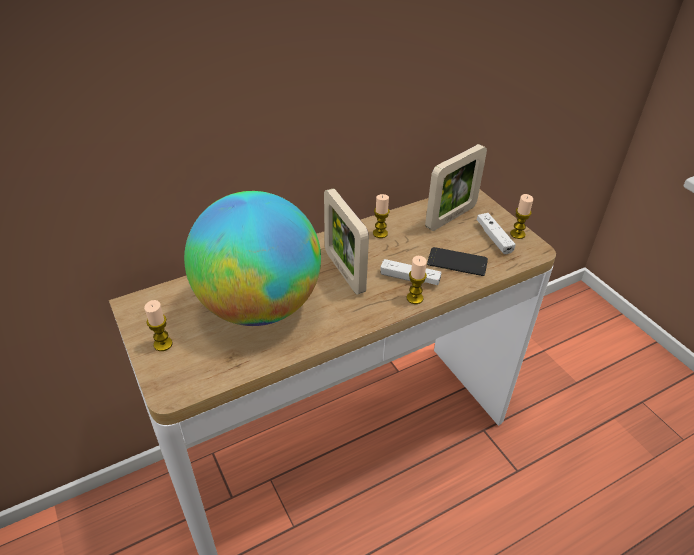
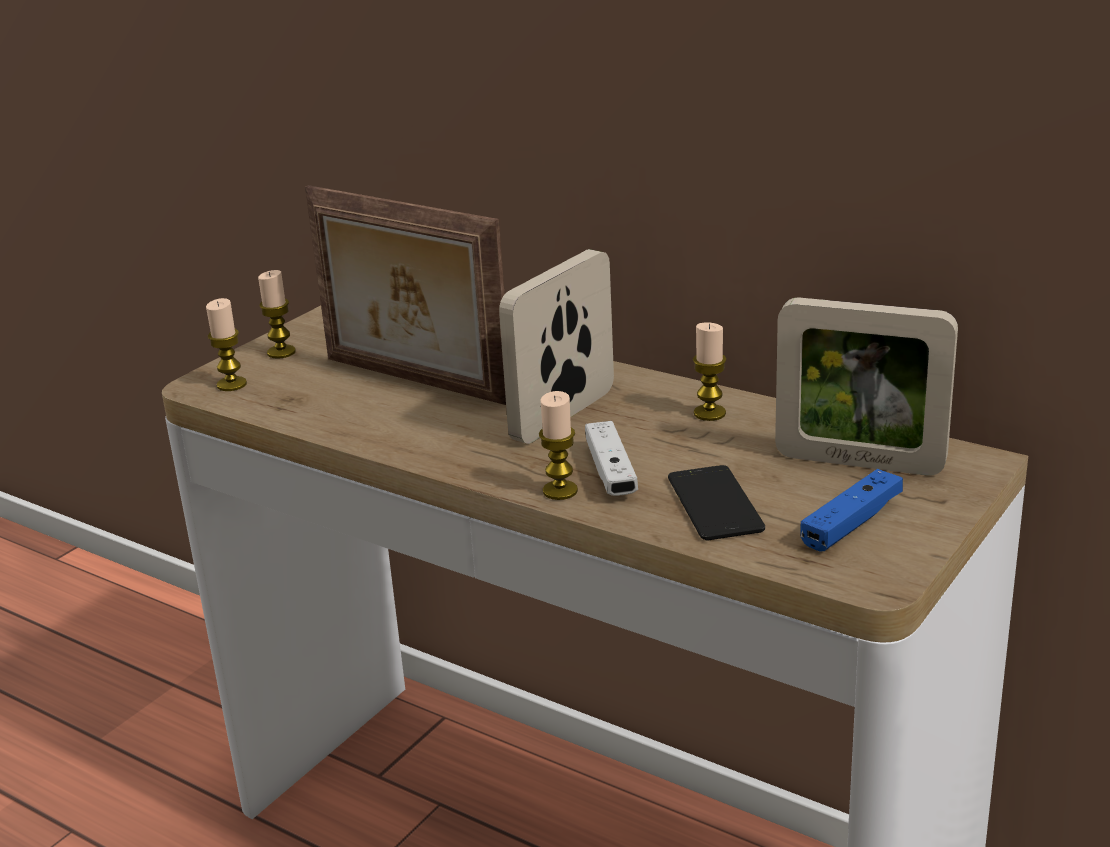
camera: 65 degrees right, 15 degrees down
(259, 306) = (413, 382): globe -> picture frame
(494, 238) = (851, 523): white game controller -> blue game controller
(517, 234) = (904, 546): candle -> candle (231, 384)

